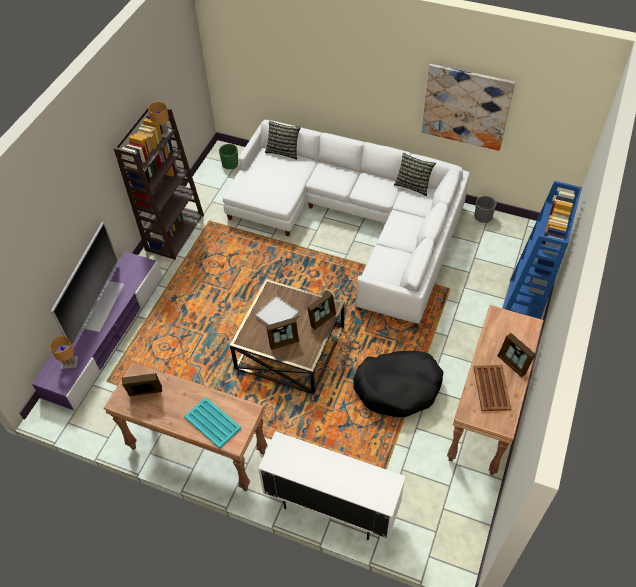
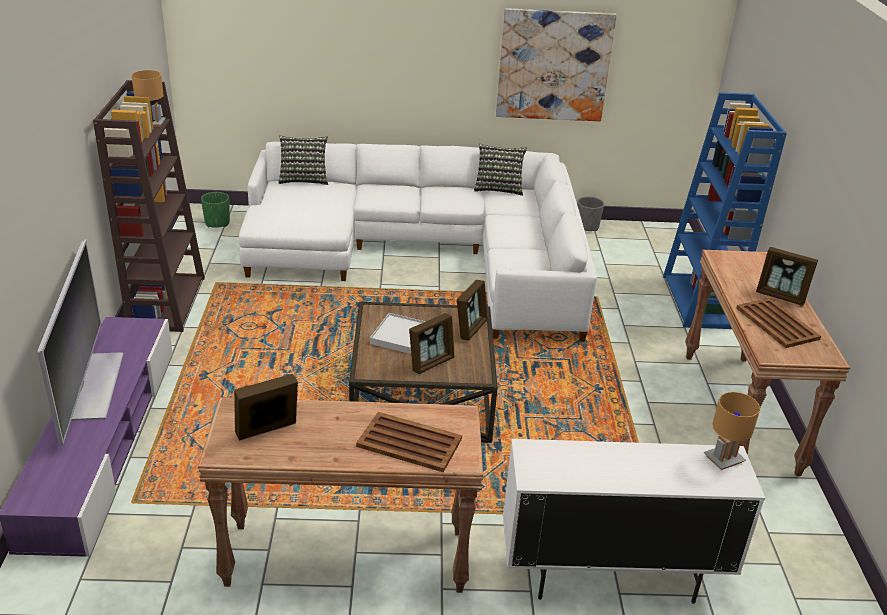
camera: 25 degrees left, 20 degrees down
(70, 363) = (66, 470): brown table lamp -> brown table lamp (723, 459)
(212, 422) = (408, 442): turquoise tray -> brown tray
(398, 387) = (604, 409): black dog bed -> none

